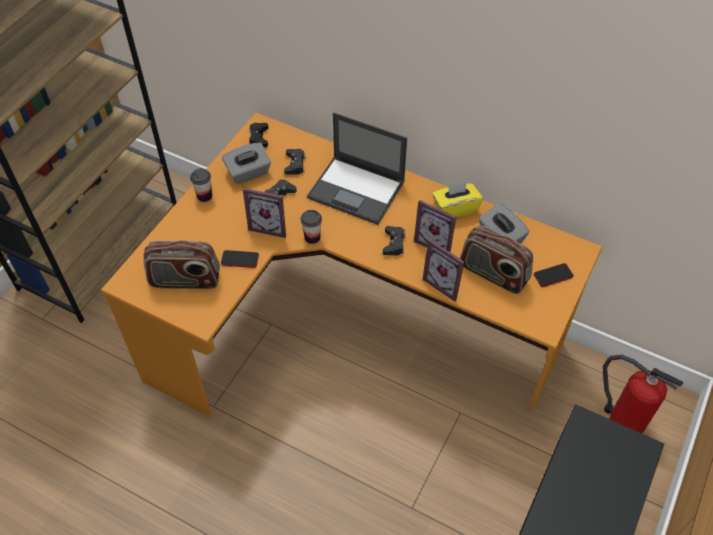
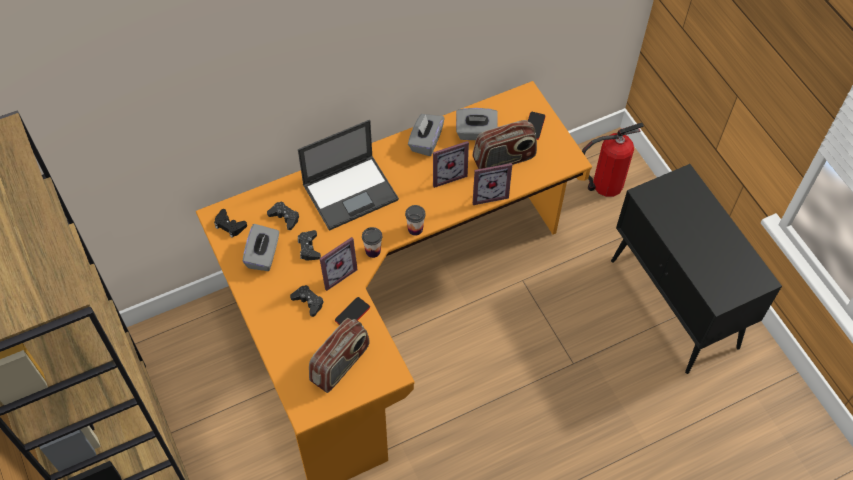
camera: 55 degrees left, 5 degrees up
(204, 196) = (260, 302): cup -> cup (415, 229)
(394, 243) = (425, 201): black game controller -> black game controller (308, 302)
(455, 209) = (425, 142): yellow tissue box -> grey tissue box

